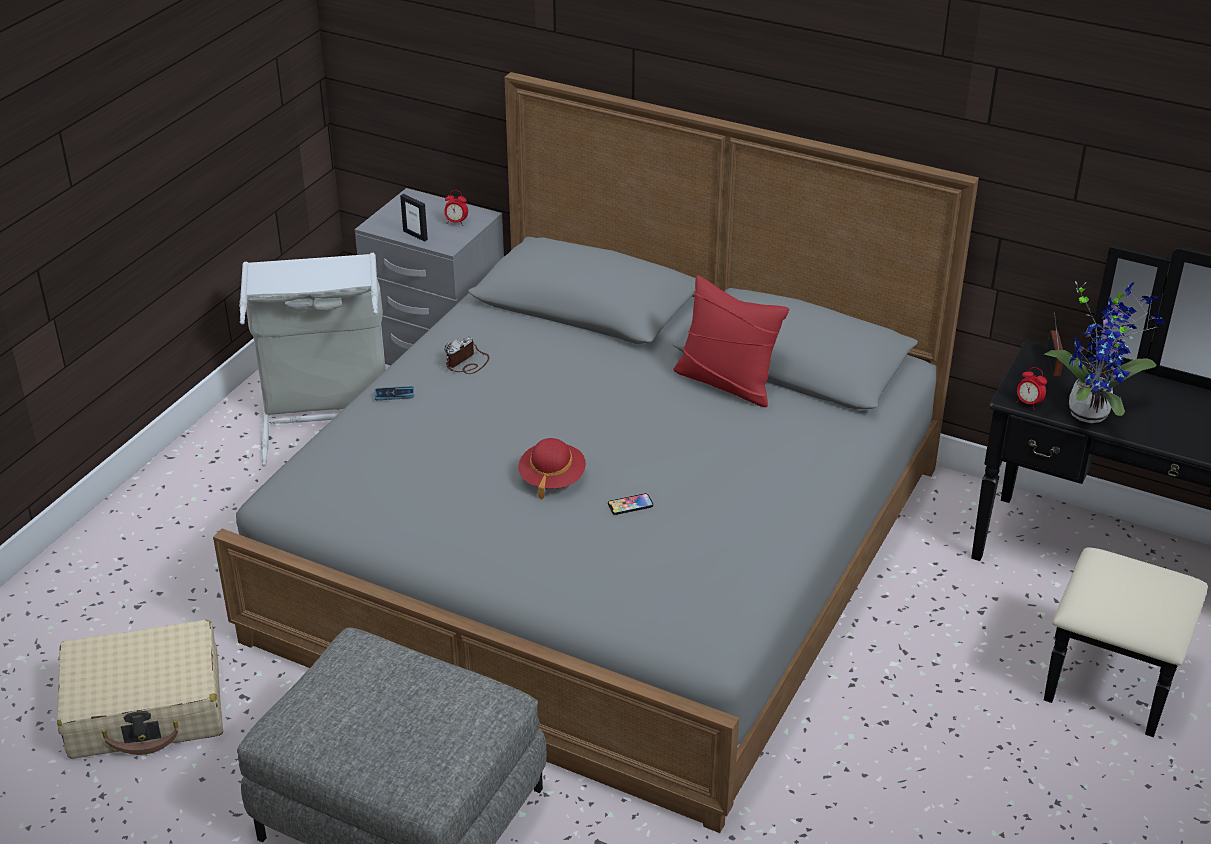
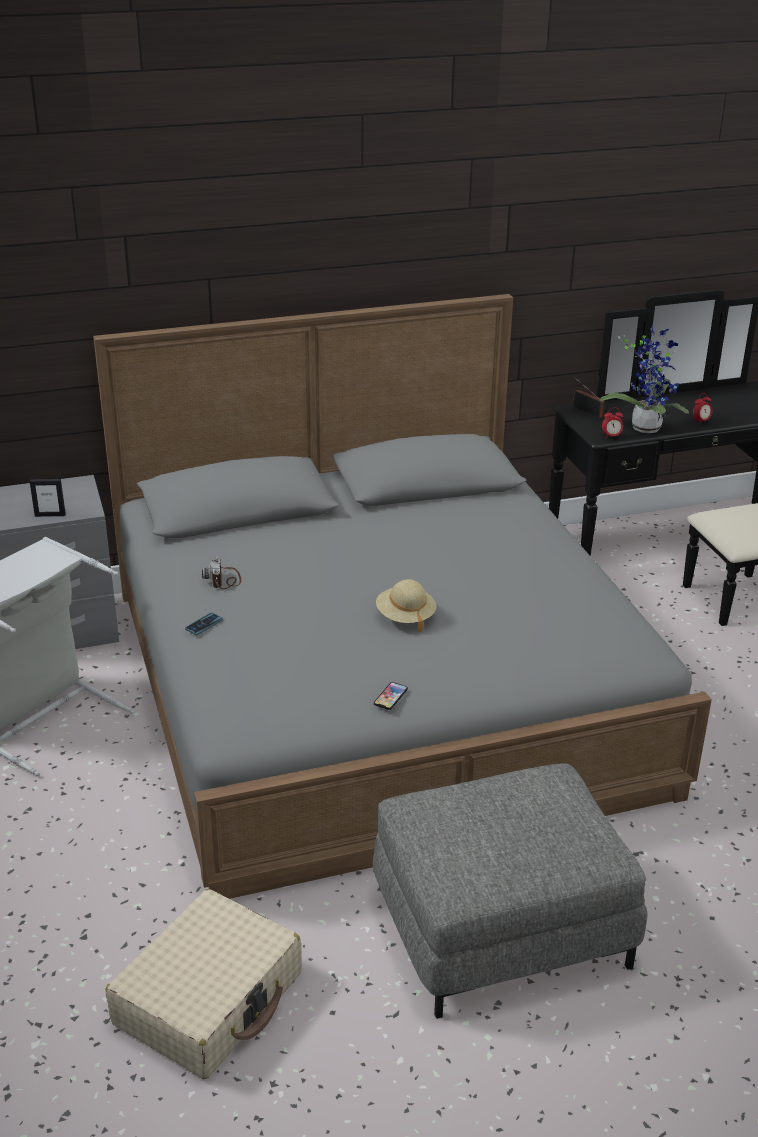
camera: 45 degrees left, 5 degrees down
(456, 222) = (69, 494): alarm clock -> alarm clock (701, 421)
(552, 478) = (405, 617): red hat -> beige hat
(630, 505) = (479, 605): phone -> phone (390, 696)
(727, 382) = (413, 510): red pillow -> none

